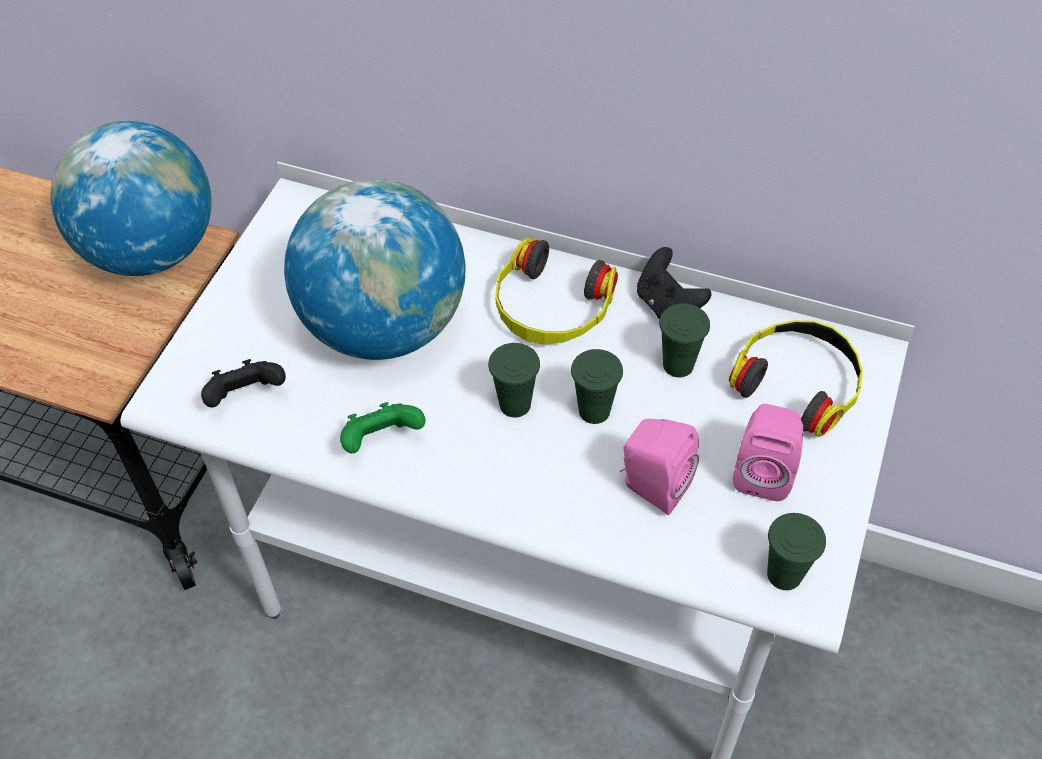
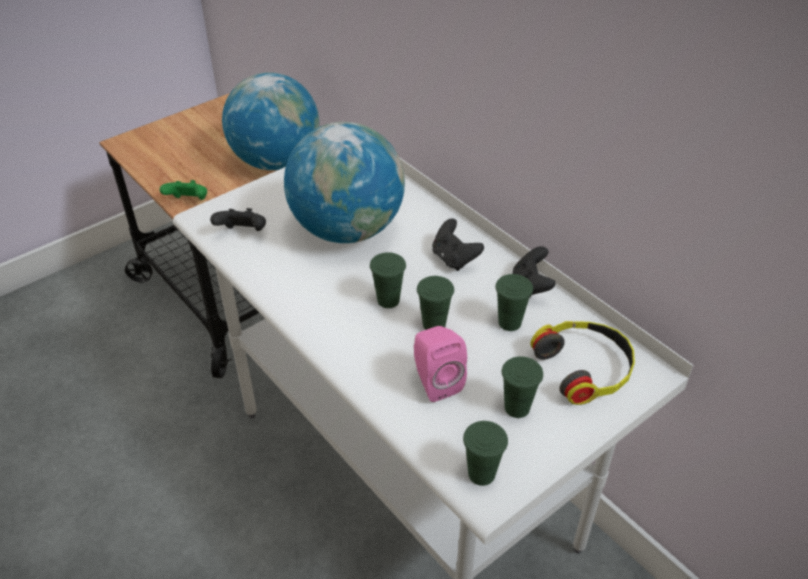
camera: 30 degrees right, 10 degrees down
(382, 440) = (296, 286): green game controller -> green game controller (188, 202)
(551, 307) = (454, 259): headphones -> black game controller
(763, 472) = (517, 408): pink speaker -> green cup

